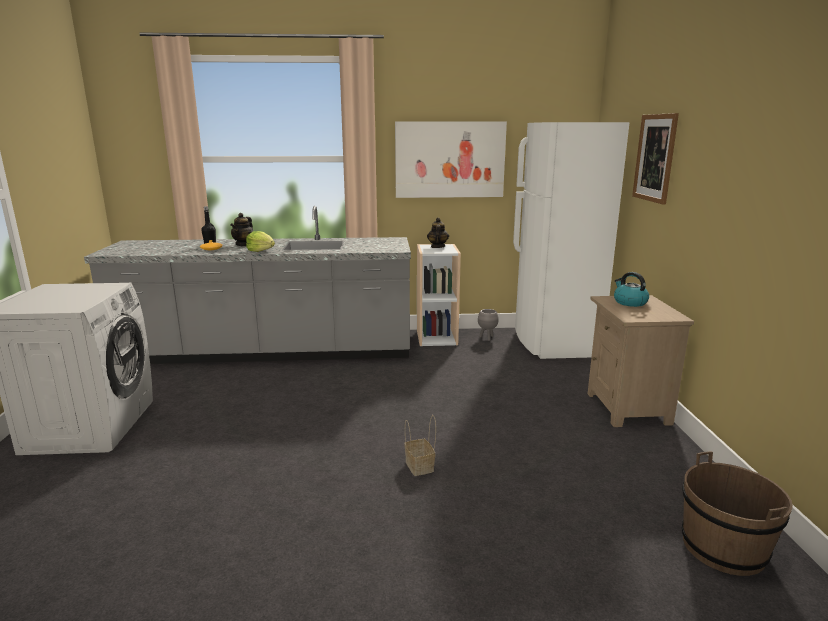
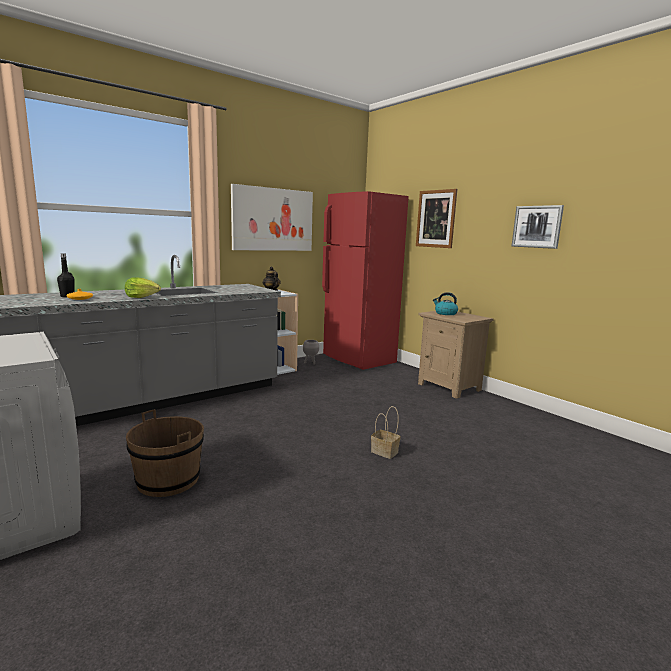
camera: 35 degrees left, 5 degrees down
(244, 244) = (107, 294): teapot -> none
(554, 343) = (358, 359): white fridge -> red fridge
(723, 548) = (581, 442): brown bucket -> brown bucket (168, 480)
(756, 182) = (537, 226): none -> picture

